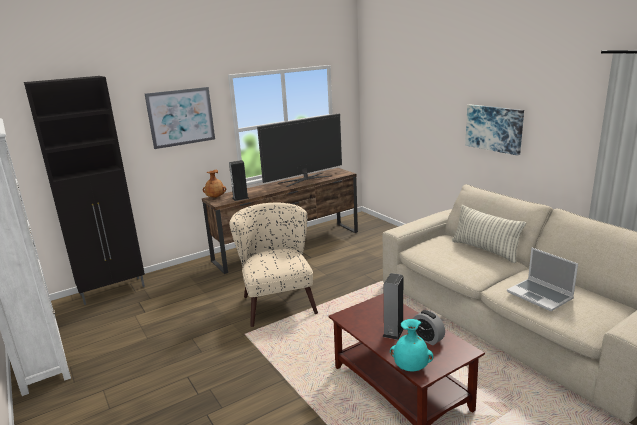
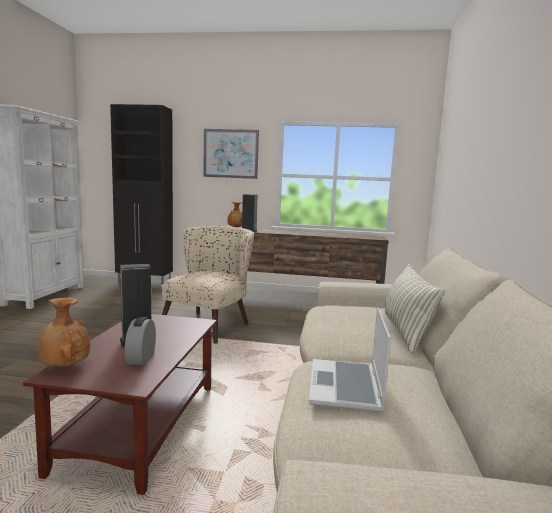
camera: 40 degrees right, 10 degrees down
(305, 179) = (330, 234): television -> none
(411, 367) = (64, 366): turquoise vase -> brown vase
(494, 128) = (511, 171): picture -> none

